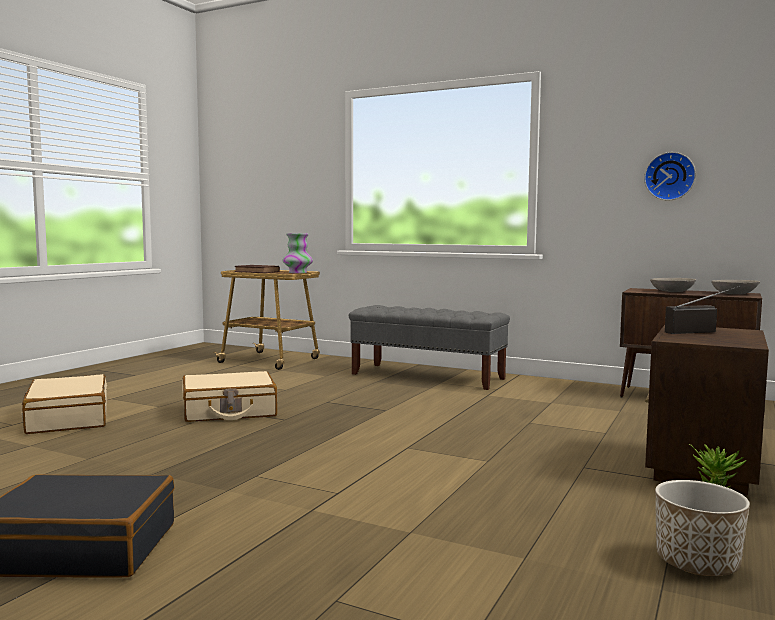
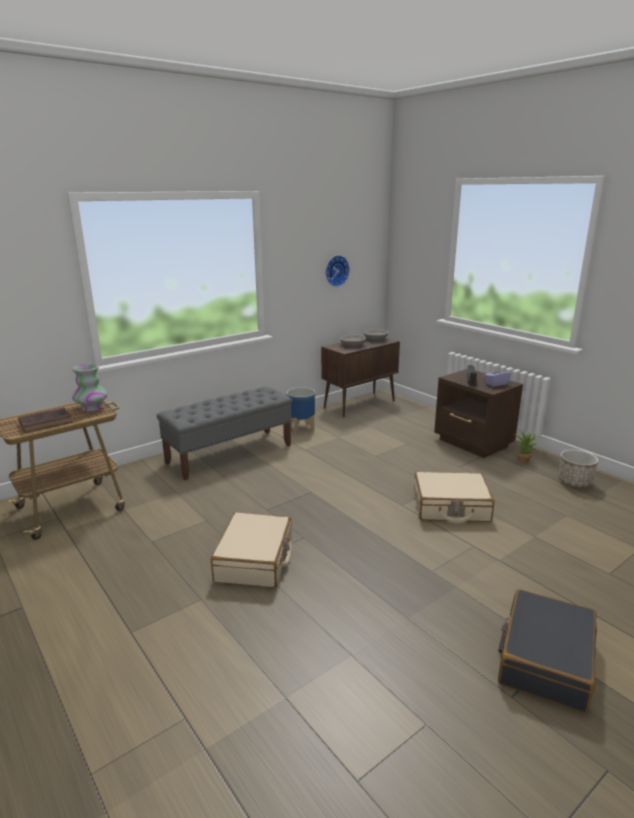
camera: 65 degrees left, 15 degrees up
(67, 418) = (195, 669): beige suitcase -> beige suitcase (450, 507)
(543, 387) = (301, 428): none -> planter
(715, 340) = (496, 384): none -> purple tissue box

